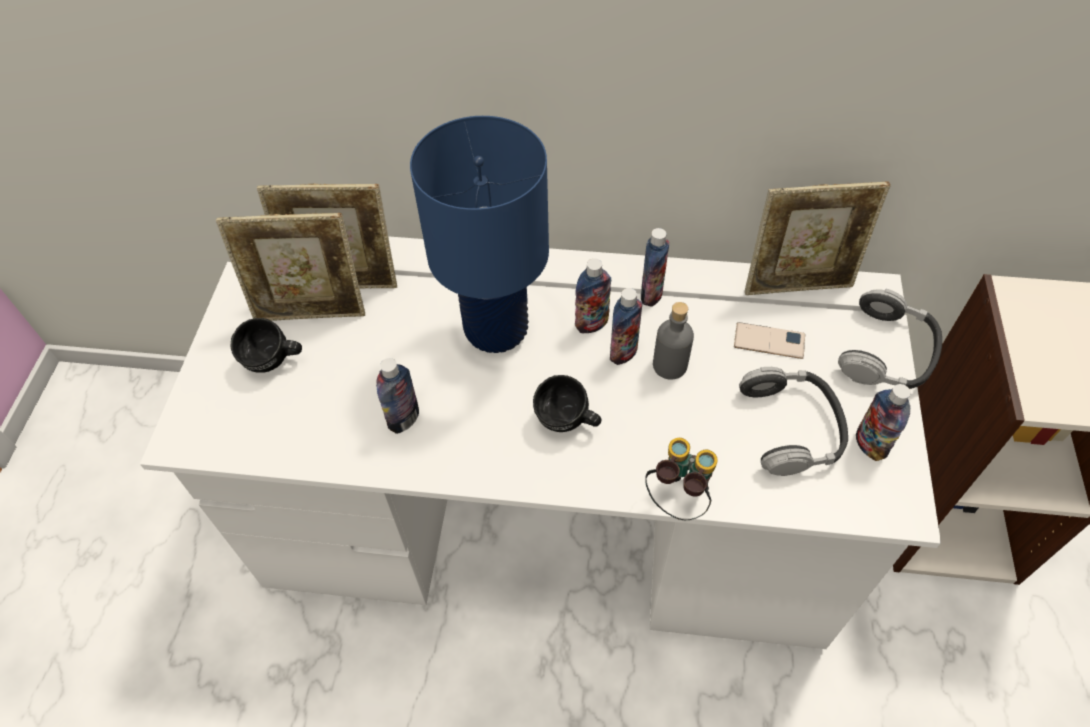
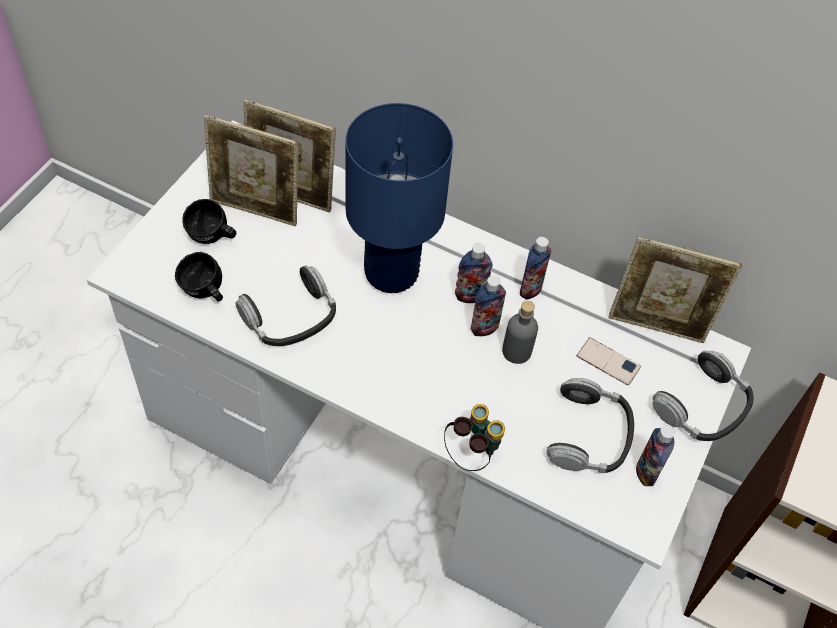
camera: 15 degrees right, 0 degrees up
(404, 419) = (290, 317): bottle -> headphones
(567, 423) = (413, 366): black mug -> black mug (204, 293)

